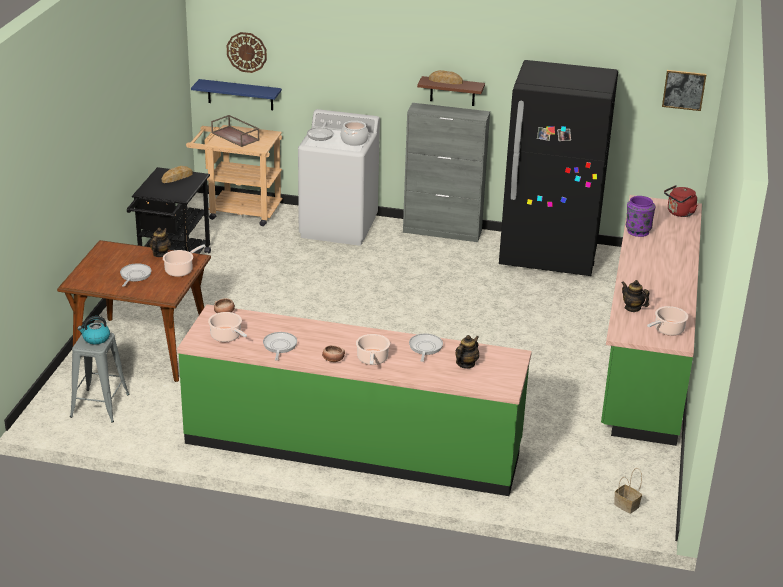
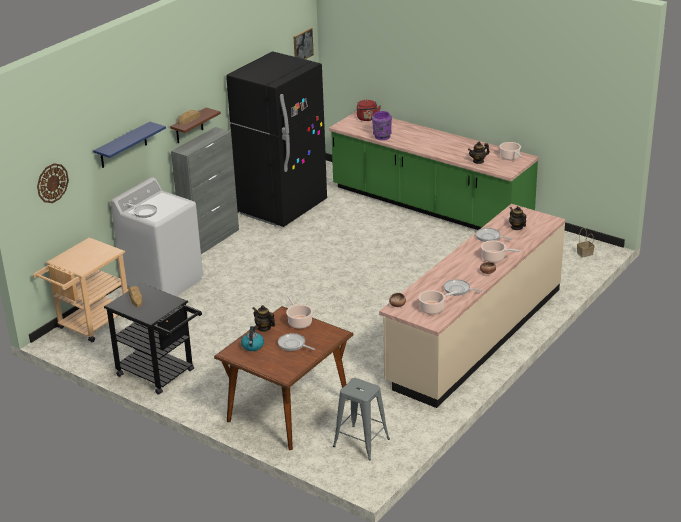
camera: 65 degrees left, 0 degrees up
(96, 339) = (358, 387): kettle -> kettle (253, 346)
(236, 136) = (80, 258): brown tray -> none
(240, 95) = (53, 225): blue shelf -> blue shelf (123, 145)
(353, 444) = (475, 335): green counter -> beige counter
(354, 141) = (169, 200): cooking pot -> none

